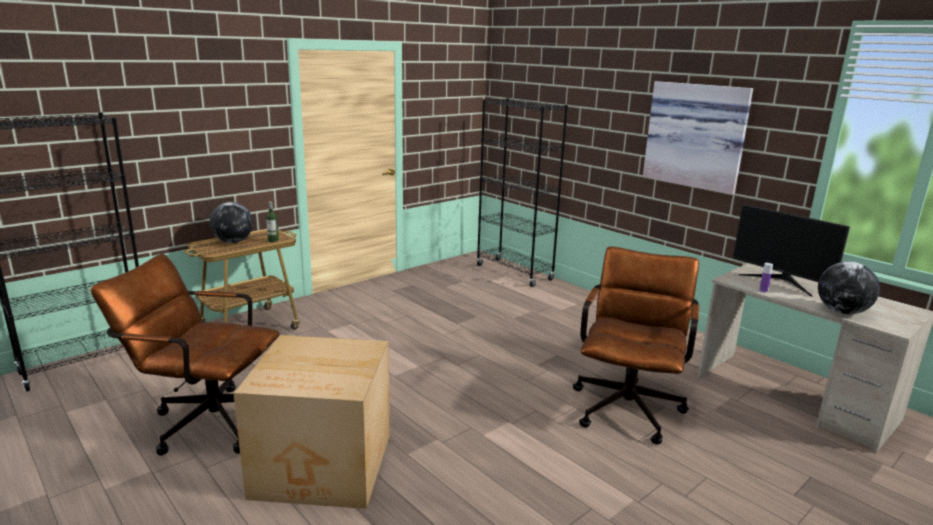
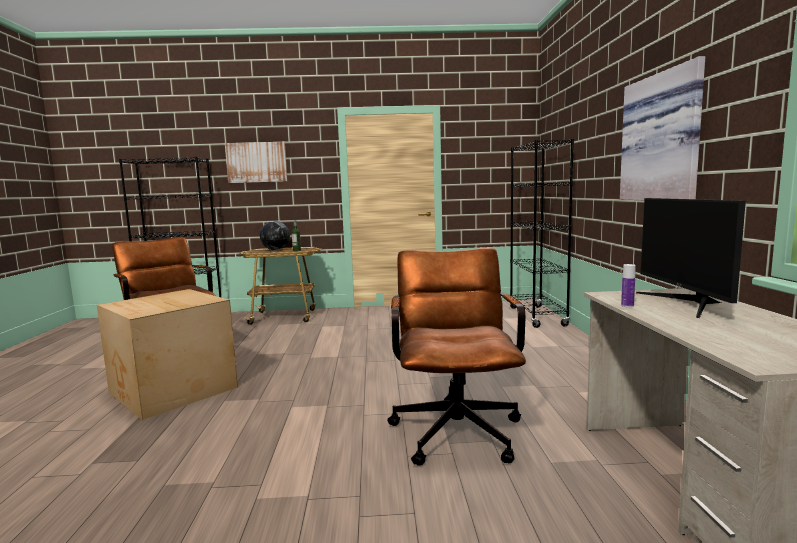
camera: 40 degrees right, 10 degrees down
(178, 115) = (256, 162): none -> picture
(628, 404) = (456, 427): brown office chair -> brown office chair turned 60 degrees counterclockwise
(842, 312) = (704, 334): globe -> none

